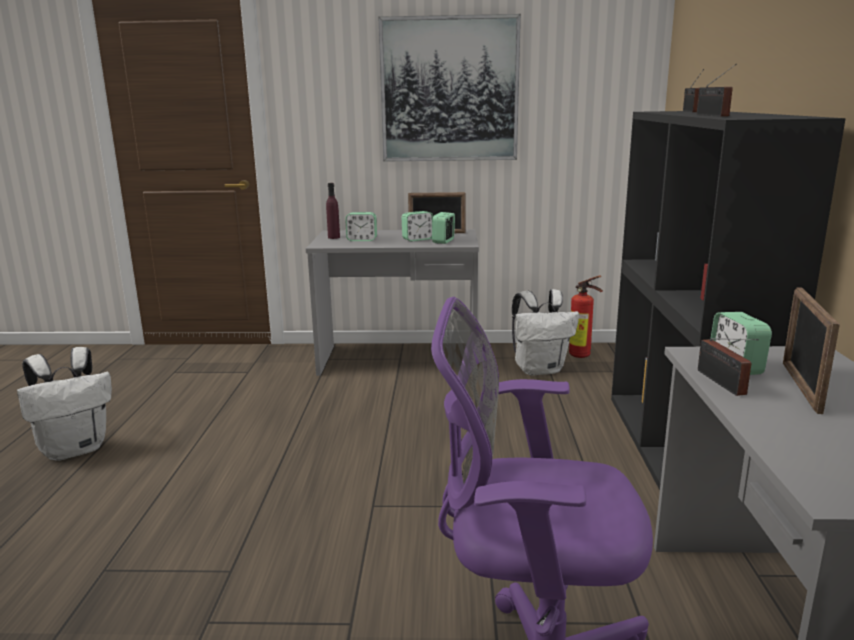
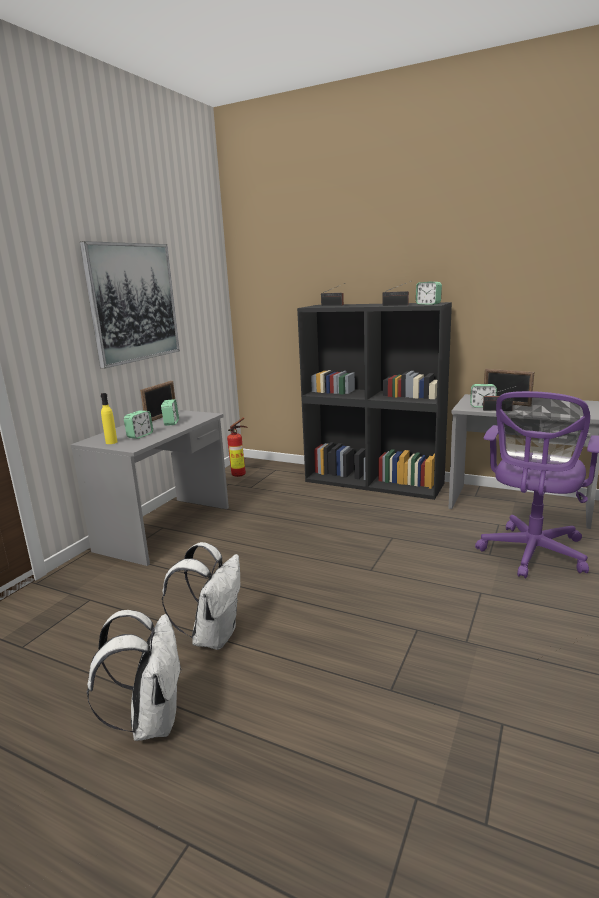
camera: 65 degrees left, 0 degrees up
(334, 237) = (111, 442): purple bottle -> yellow bottle
(443, 241) = (191, 418): alarm clock -> alarm clock (428, 304)
(540, 369) = (244, 489): white backpack -> white backpack (213, 635)

